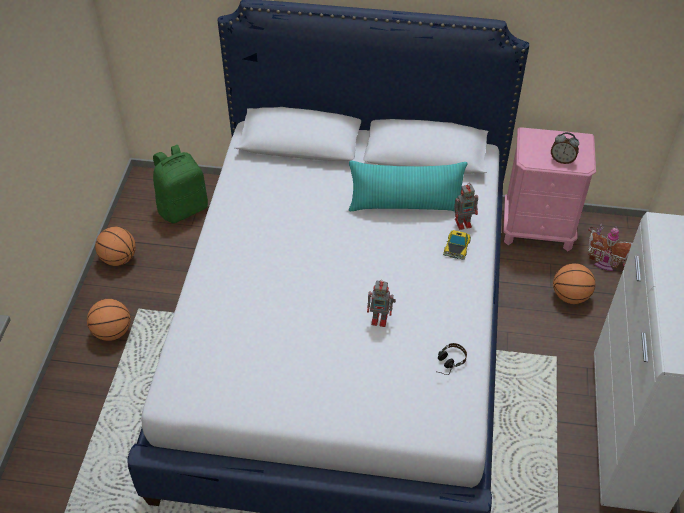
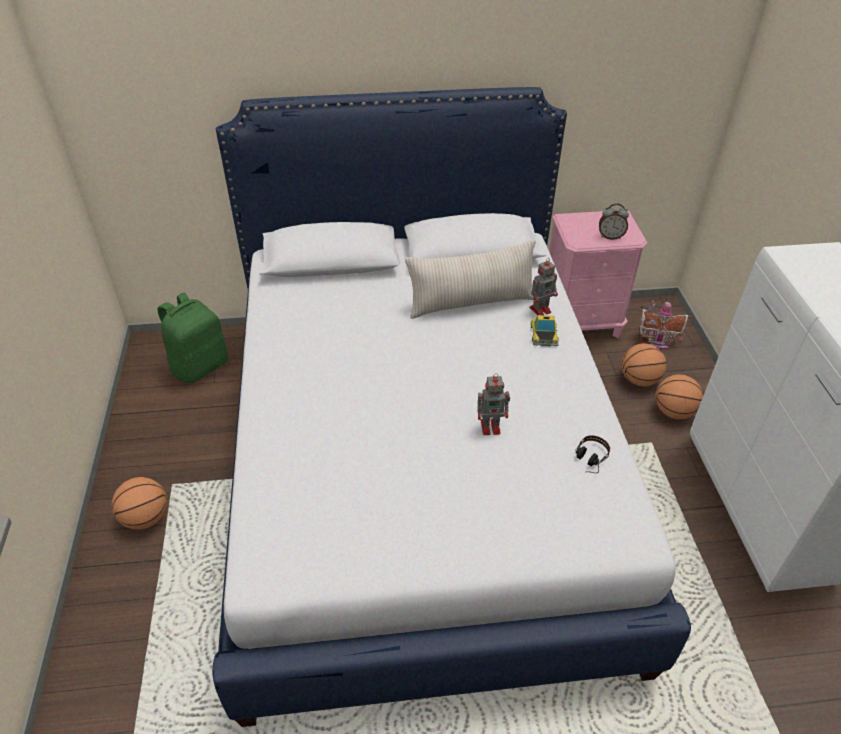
camera: 15 degrees left, 5 degrees down
(119, 259) = (136, 433): basketball -> basketball (673, 412)
(405, 205) = (471, 303): turquoise pillow -> beige pillow

